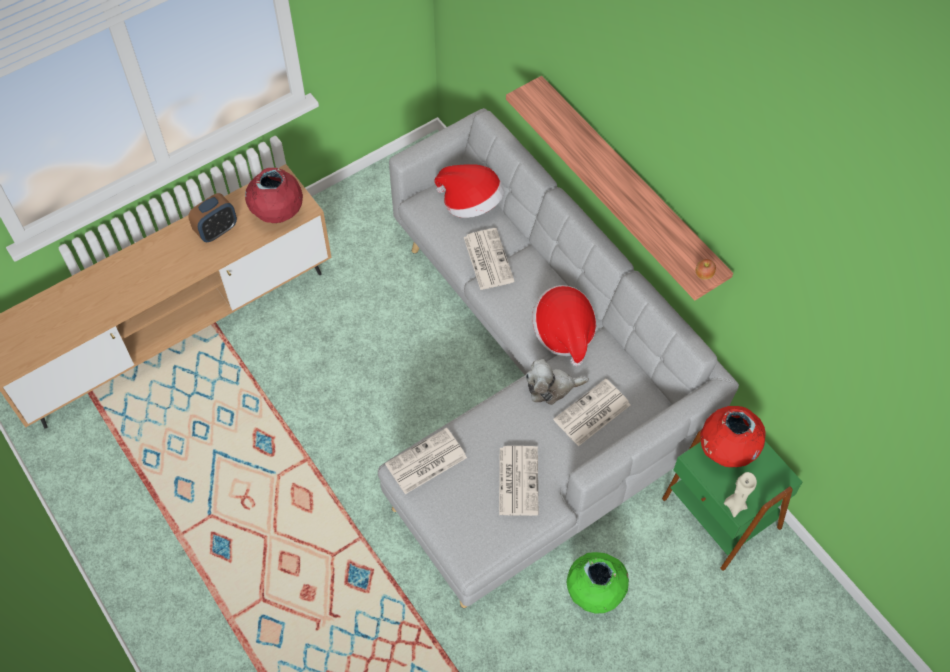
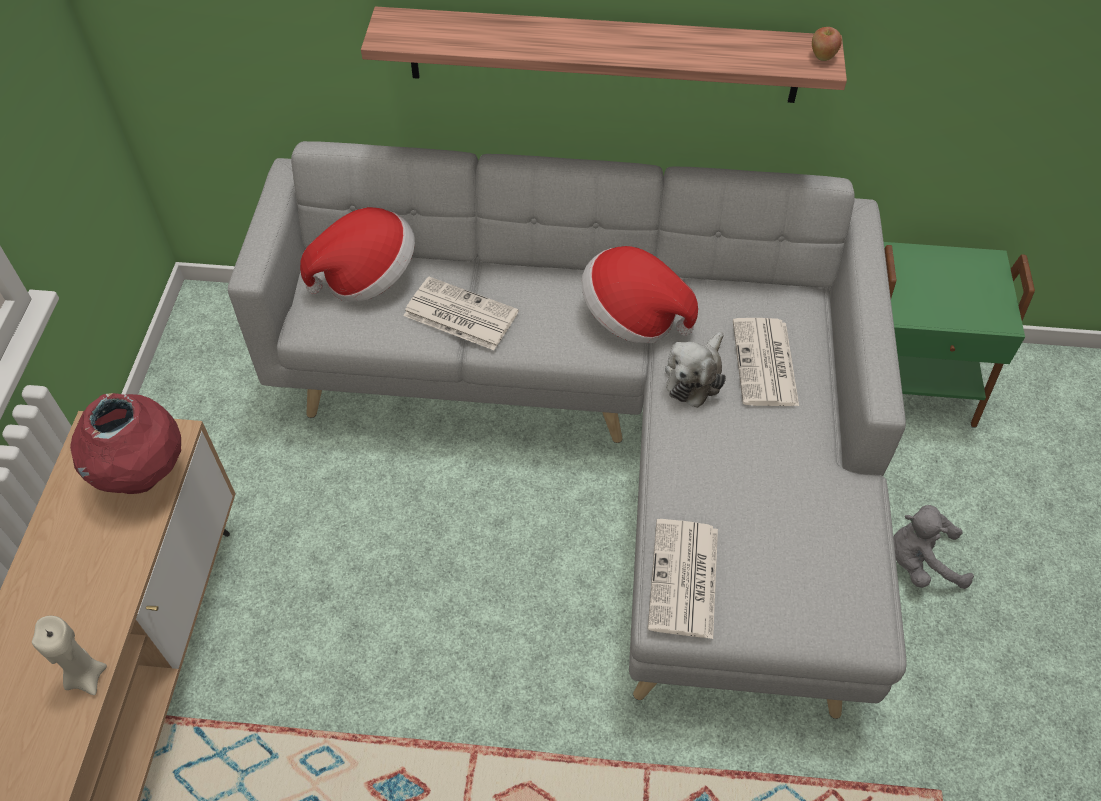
camera: 50 degrees left, 5 degrees down
(217, 230) = (73, 568): alarm clock -> none
(517, 480) = (796, 497): newspaper -> none
(595, 593) = (920, 562): green vase -> grey plush toy
(725, 453) = (921, 284): red vase -> none
(735, 504) = (994, 320): beige candle -> beige candle (86, 676)

